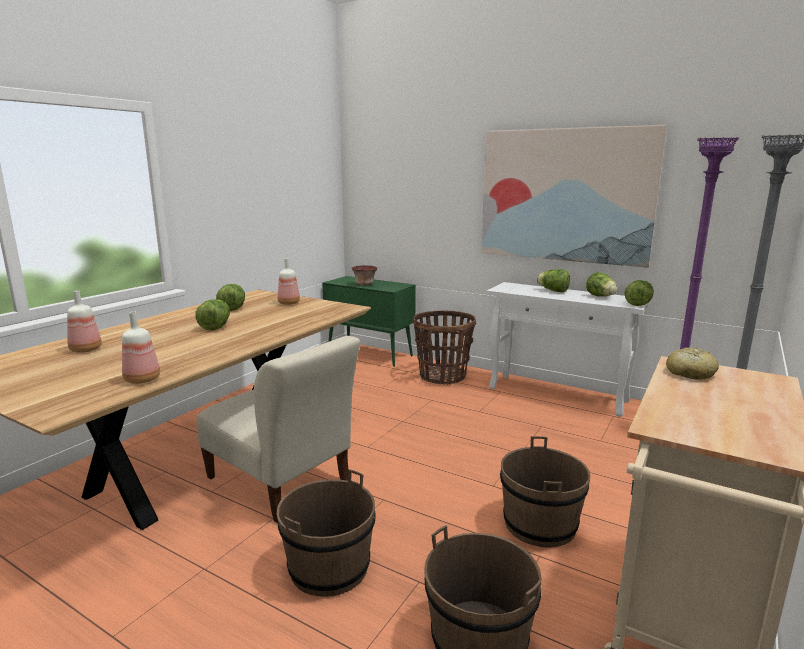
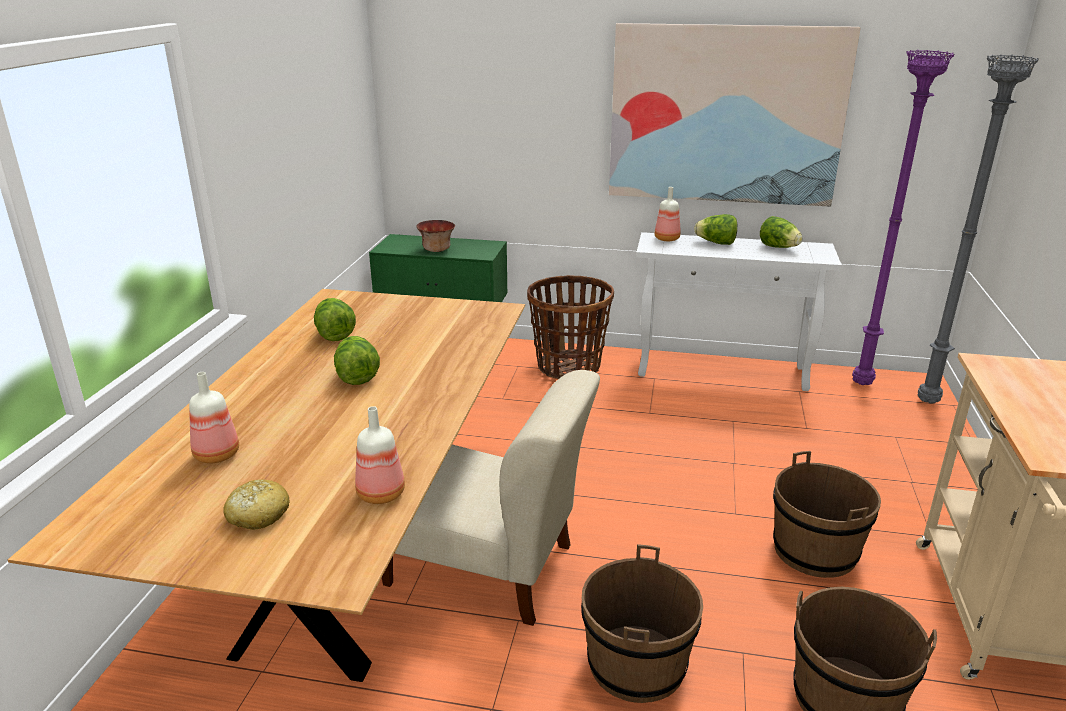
camera: 20 degrees left, 10 degrees up
(289, 303) = (405, 312): bottle -> bottle (667, 239)
(638, 304) = (829, 255): lettuce -> none
(690, 373) = (1007, 375): bread -> bread (258, 515)

